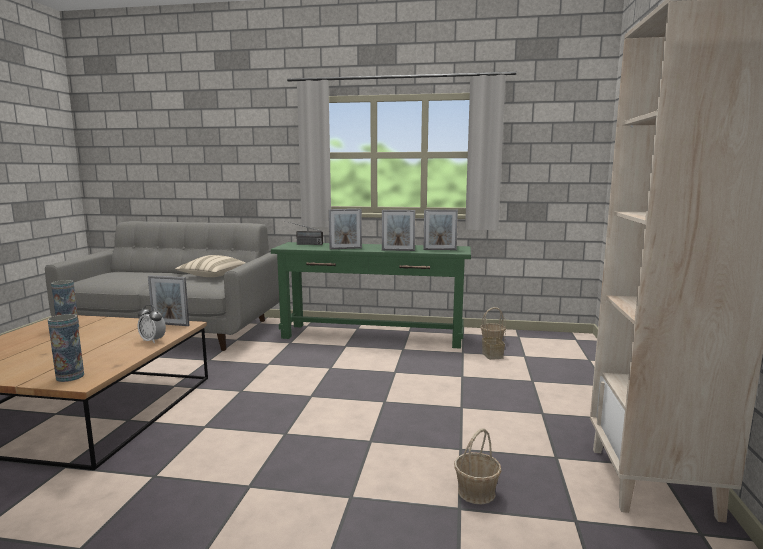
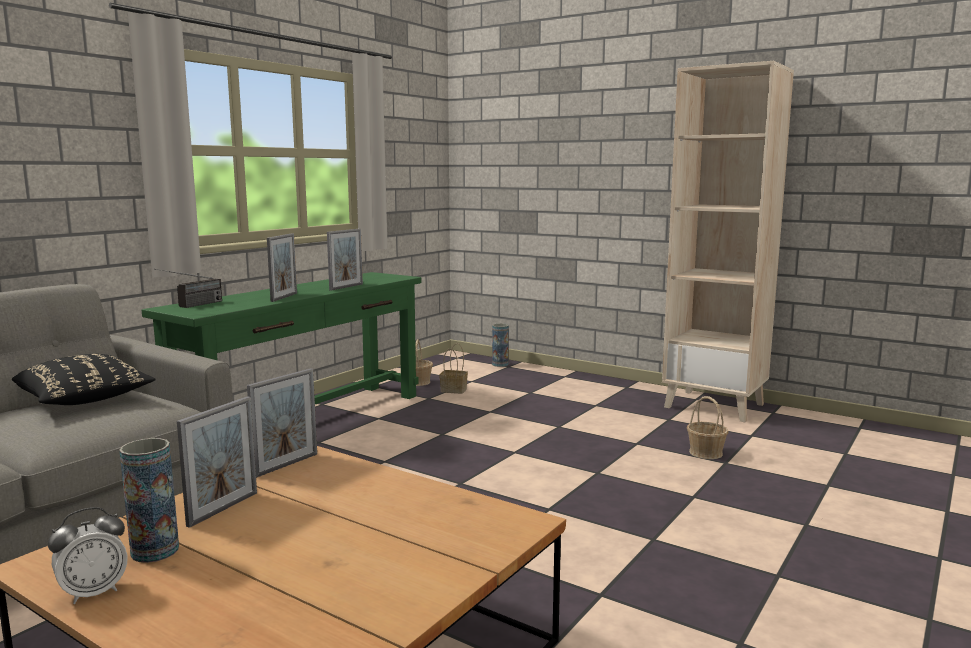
camera: 65 degrees left, 0 degrees up
(70, 376) = (489, 532): vase -> vase (500, 364)
(153, 341) = (367, 478): alarm clock -> alarm clock (93, 592)
(212, 276) = (85, 400): beige pillow -> black pillow
(440, 249) = (374, 279): picture frame -> picture frame (223, 509)

